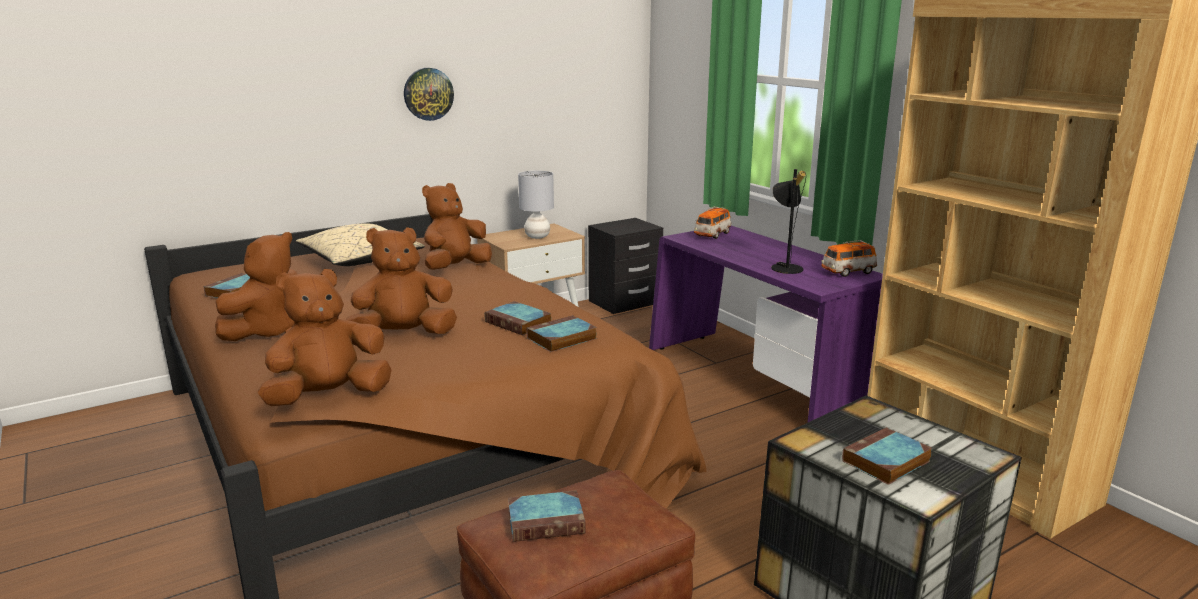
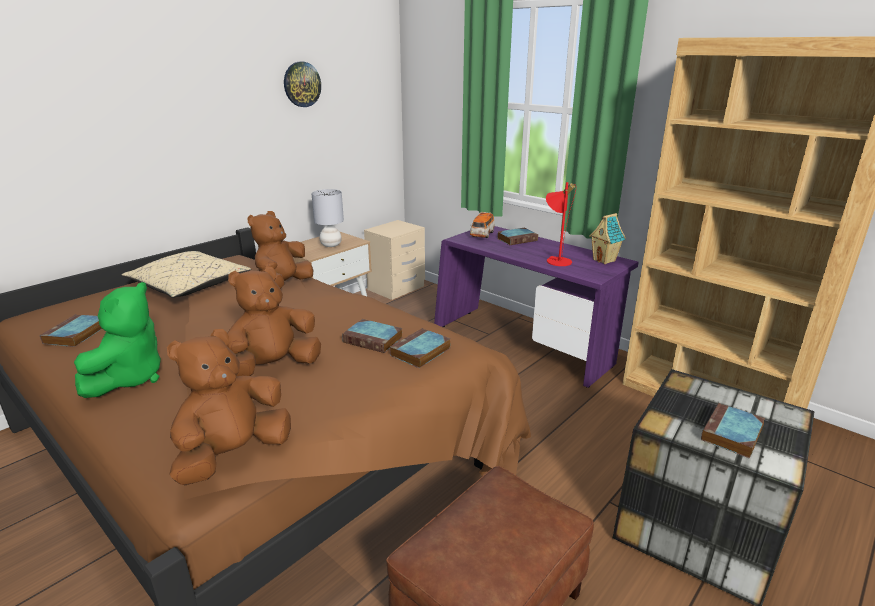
camera: 15 degrees left, 5 degrees up
(268, 331) = (129, 378): brown plush toy -> green plush toy
(428, 94) = (226, 127): wall clock -> wall clock (302, 84)
(547, 521) = (471, 539): book -> book (517, 239)
(624, 302) = (396, 288): black nightstand -> beige nightstand
(785, 267) = (556, 260): black table lamp -> red table lamp
(848, 272) = (604, 260): toy car -> toy house

